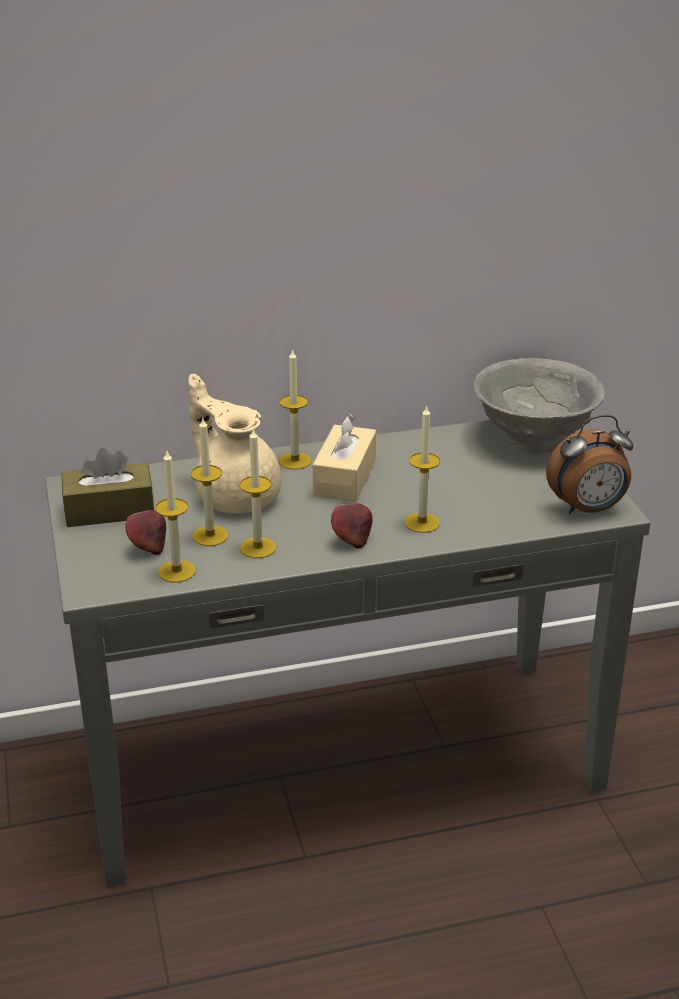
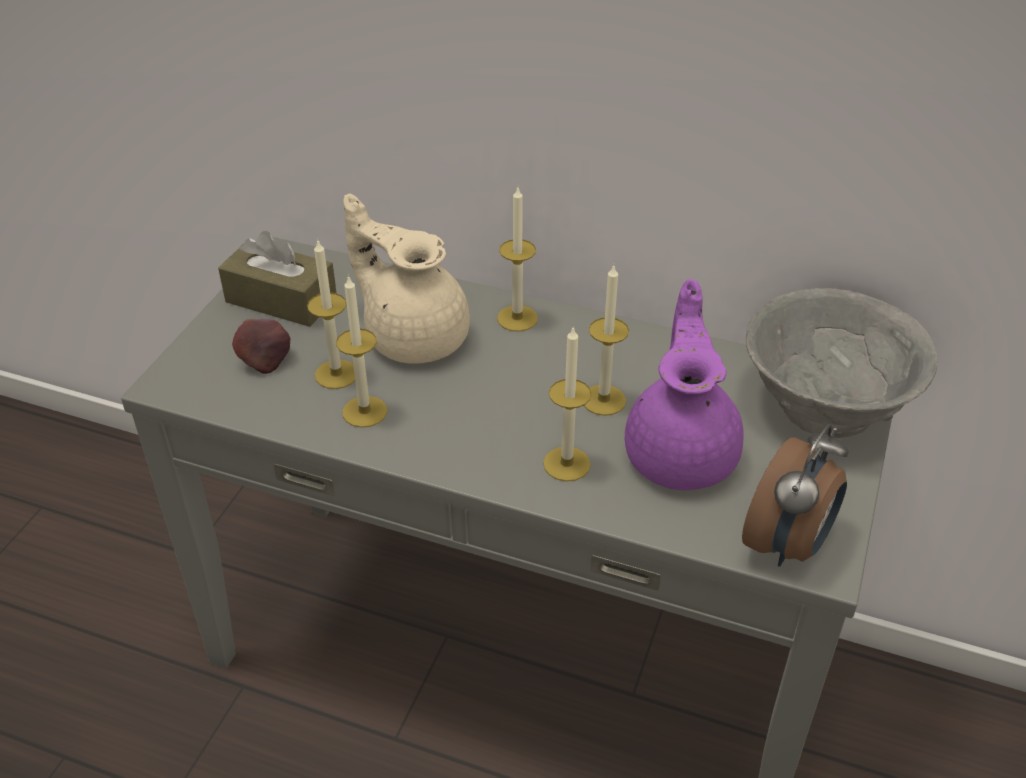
camera: 35 degrees right, 10 degrees up
(177, 571) = (260, 402): candle -> candle (603, 400)
(236, 495) = (414, 335): beige teapot -> beige teapot turned 45 degrees counterclockwise
(345, 478) = (546, 363): beige tissue box -> none
(351, 540) = (467, 449): apple -> none
(481, 490) = (682, 452): none -> purple teapot
(588, 509) = (788, 544): alarm clock -> alarm clock turned 75 degrees counterclockwise

